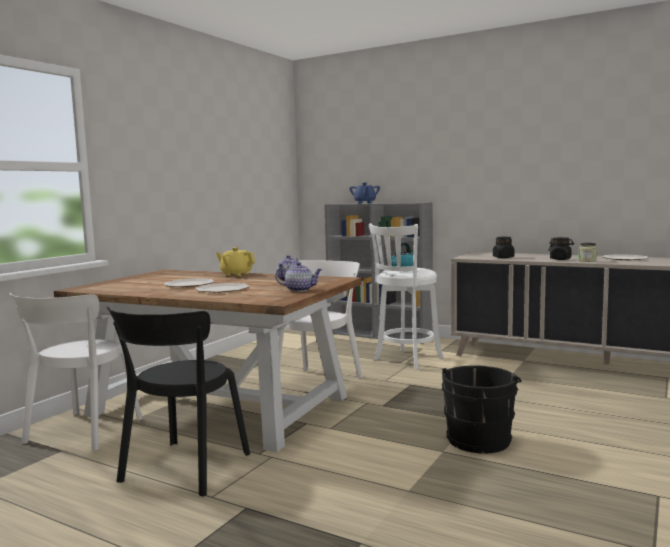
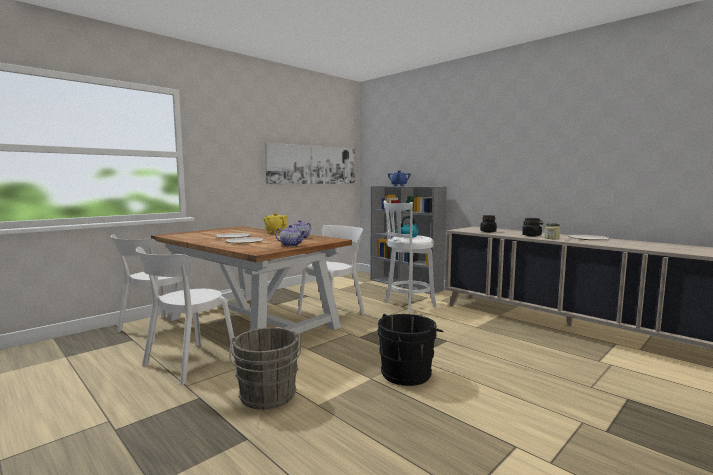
camera: 15 degrees right, 0 degrees up
(182, 470) = (187, 364): black chair -> white chair
(245, 177) = (313, 165): none -> picture
(337, 492) = (267, 397): none -> grey bucket

